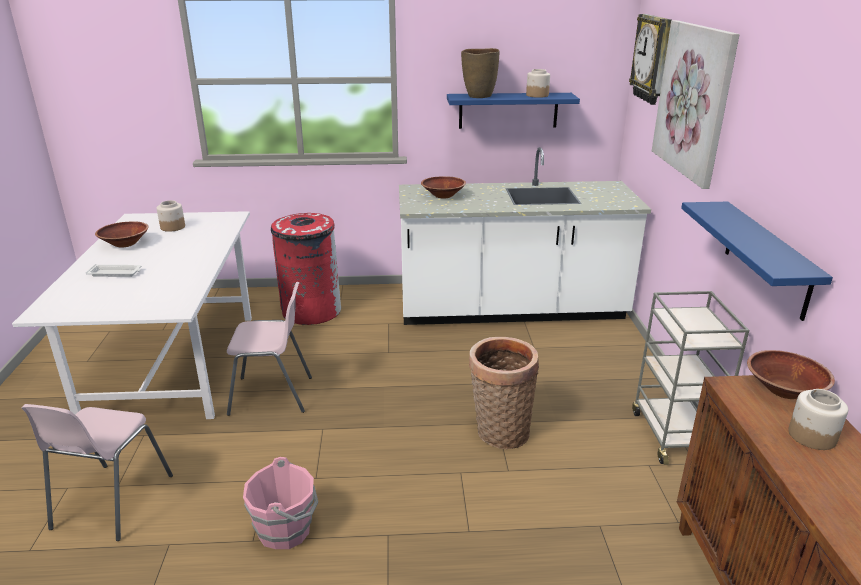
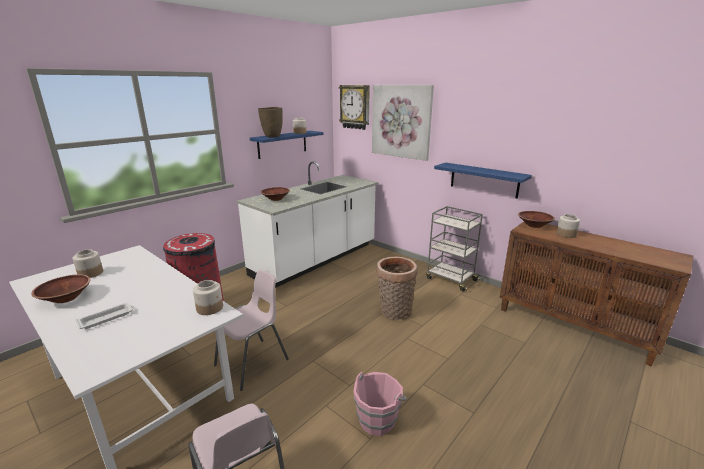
camera: 45 degrees left, 5 degrees down
(181, 300) = (210, 308): none -> jar

